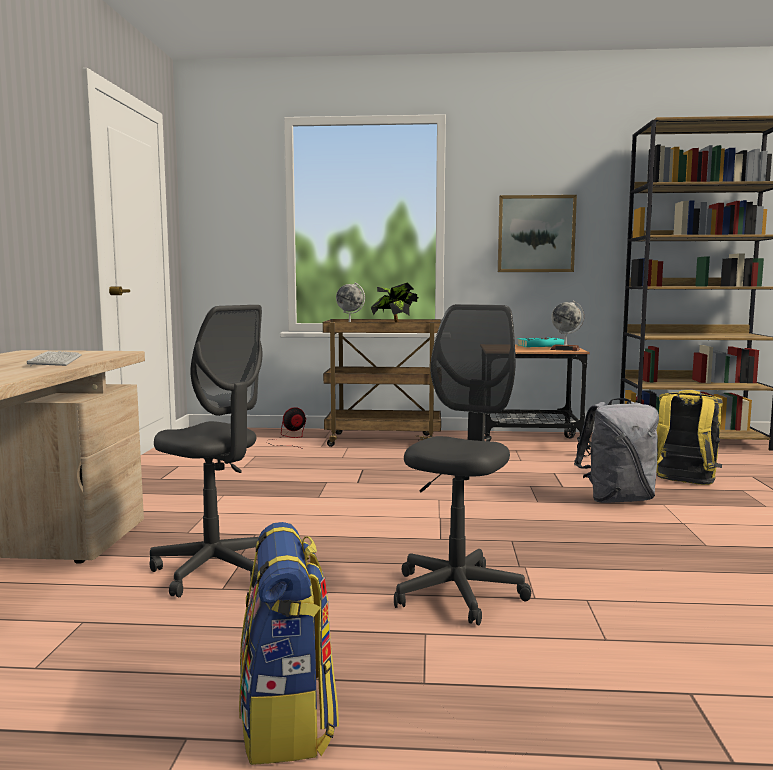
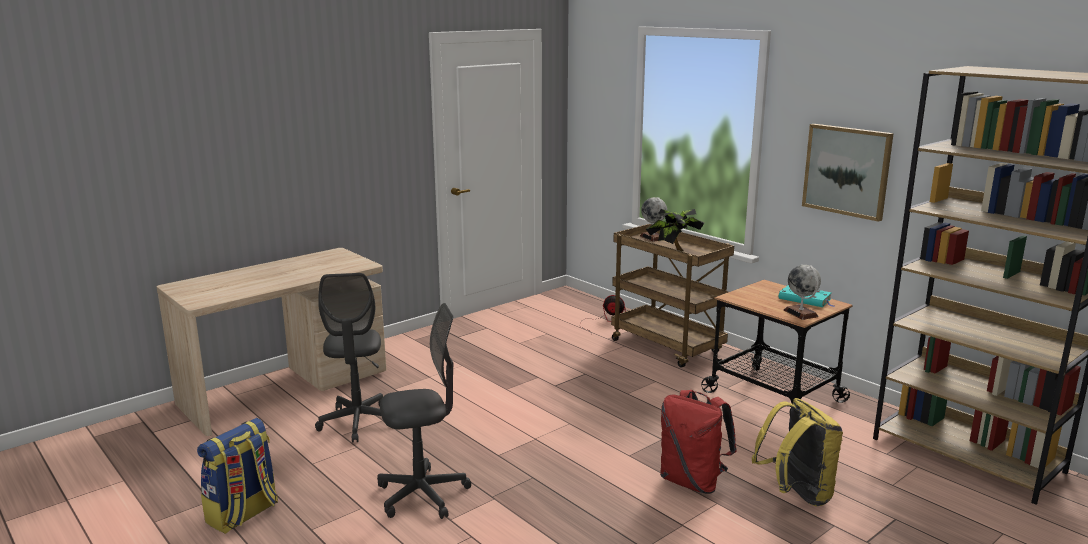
camera: 45 degrees right, 10 degrees up
(56, 360) = (311, 272): keyboard -> none
(617, 499) = (692, 481): grey backpack -> red backpack

